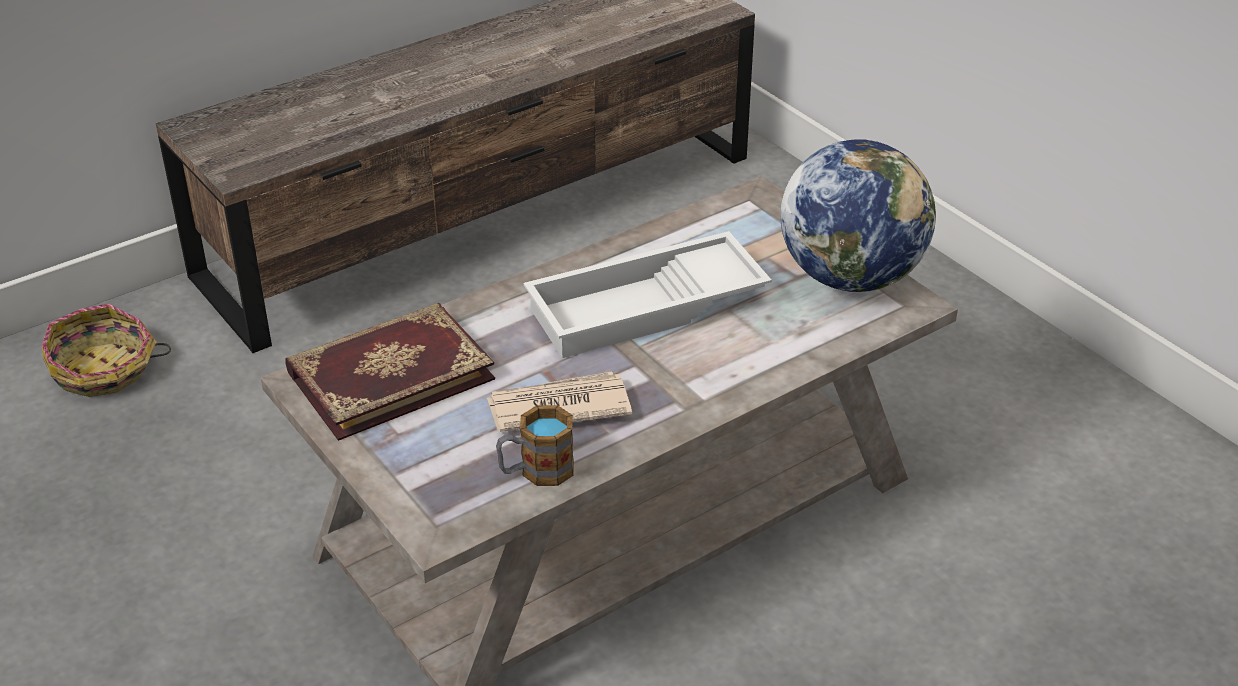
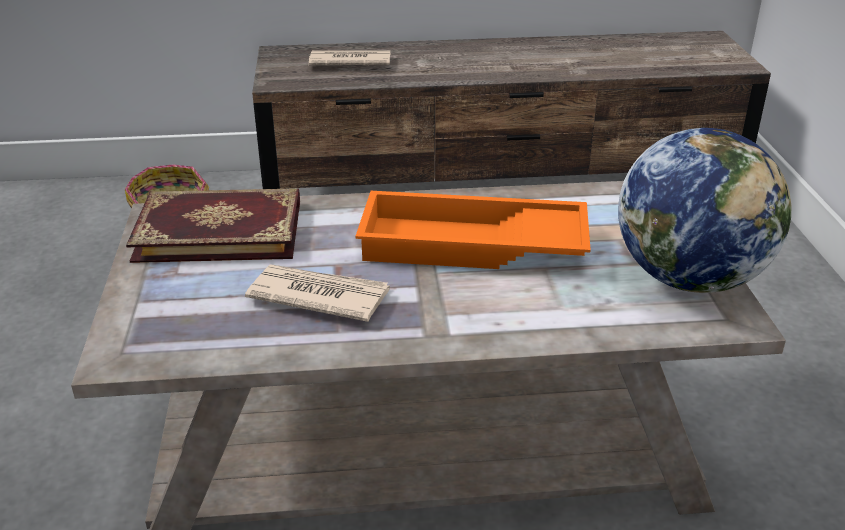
camera: 30 degrees right, 5 degrees down
(296, 118) = (349, 62): none -> newspaper
(536, 471) = (245, 340): mug -> none
(646, 309) = (471, 246): white tray -> orange tray

